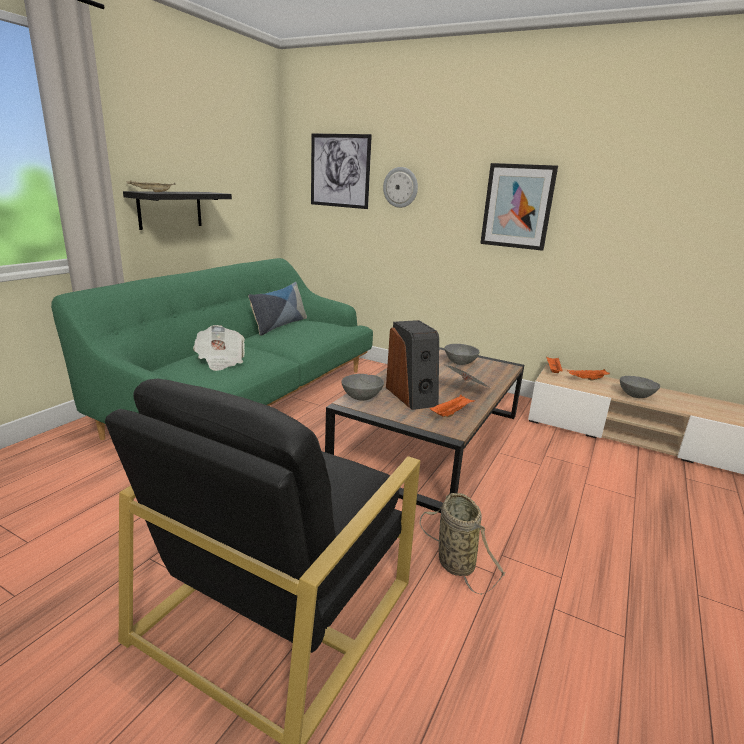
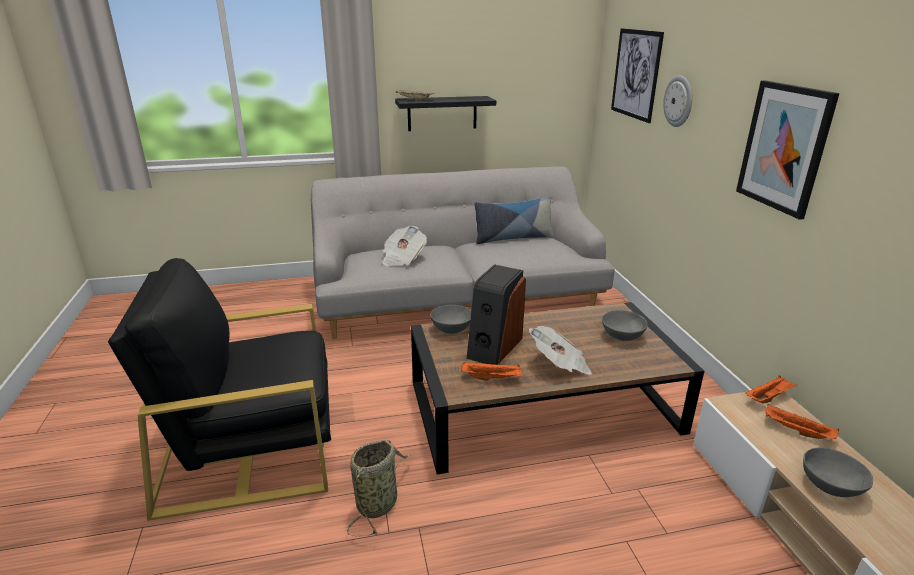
camera: 50 degrees right, 5 degrees up
(247, 398) = (457, 299): green sofa -> grey sofa

